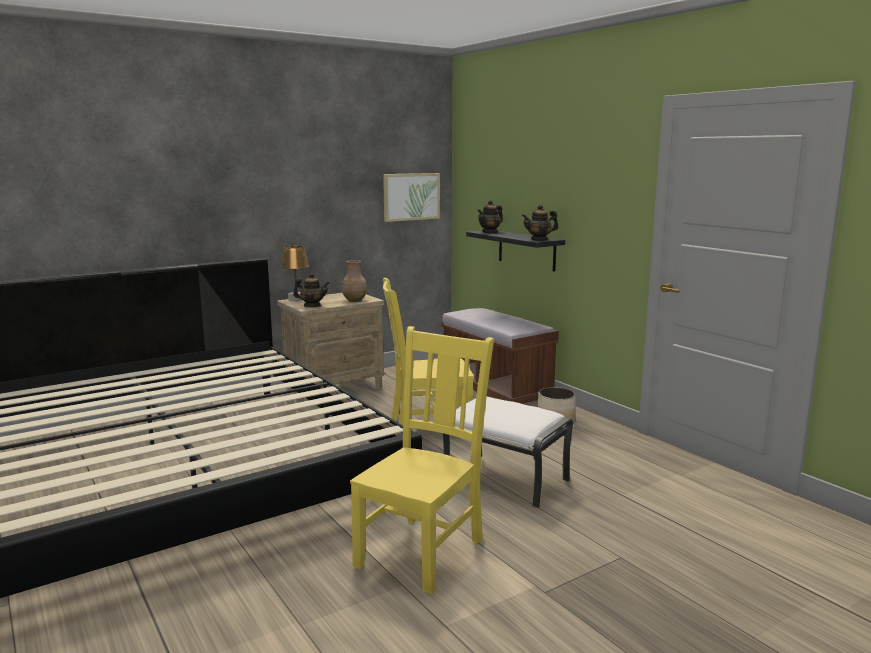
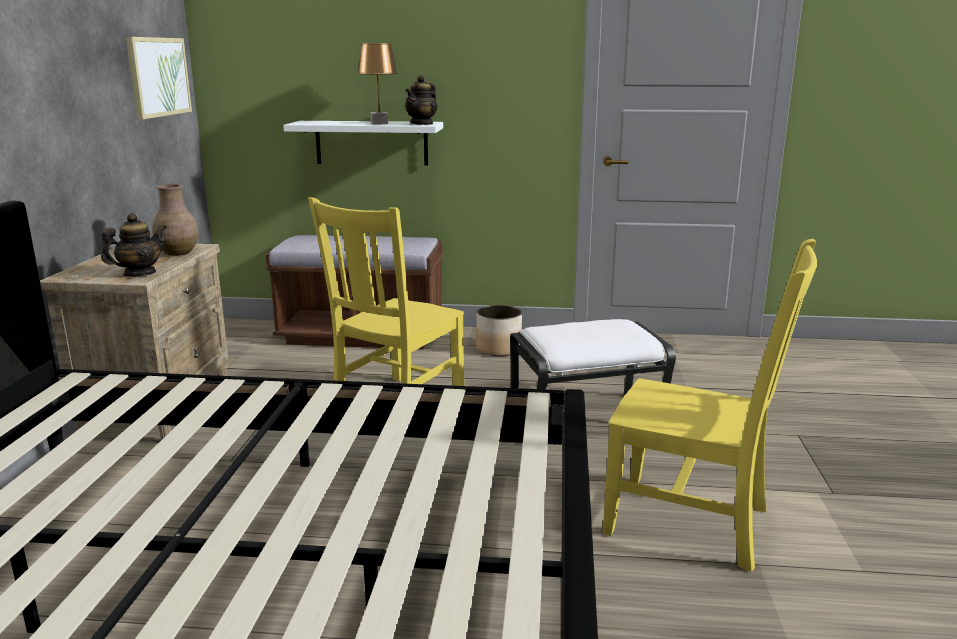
camera: 50 degrees left, 5 degrees up
(296, 300) = (76, 272): brown table lamp -> brown table lamp (379, 123)
(423, 550) = (693, 522): yellow chair -> yellow chair turned 135 degrees clockwise
(490, 232) = (319, 122): teapot -> none
(526, 250) = (371, 143): black shelf -> white shelf

